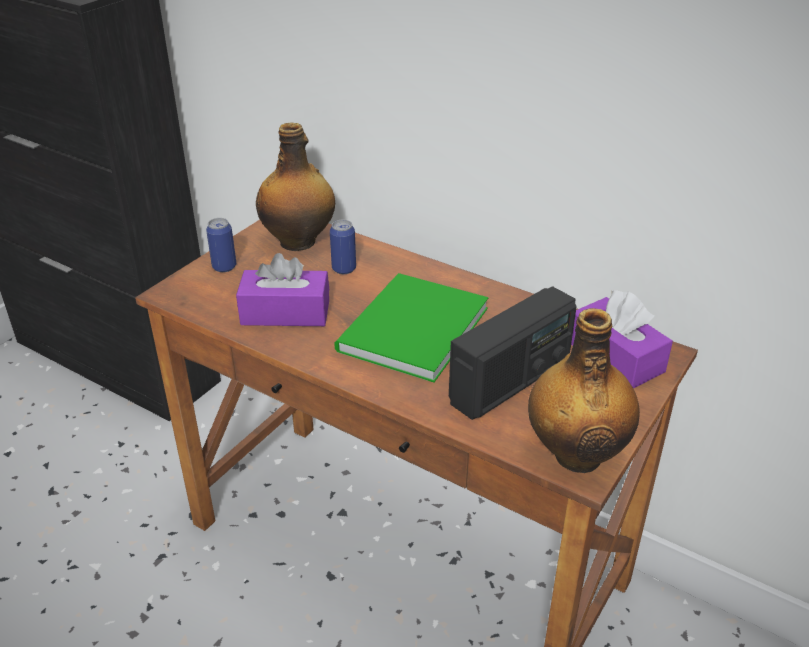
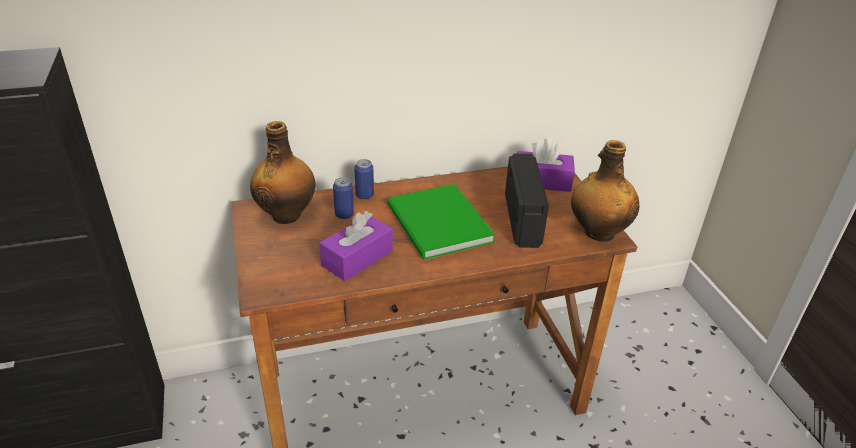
camera: 50 degrees left, 0 degrees up
(224, 267) = (267, 256): can -> can (364, 195)

